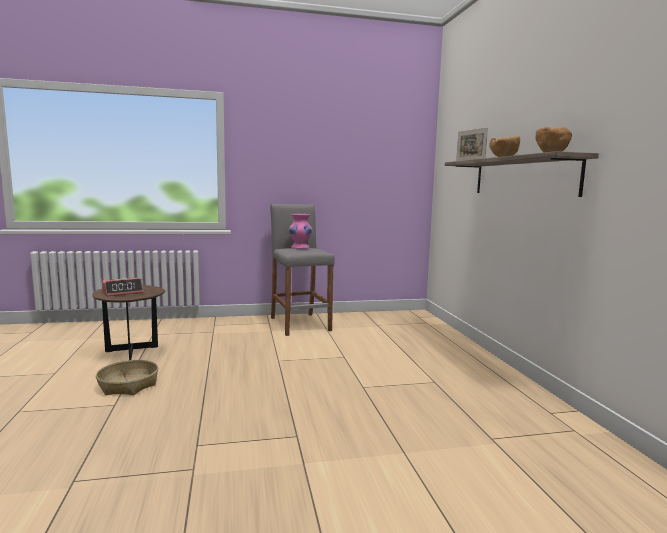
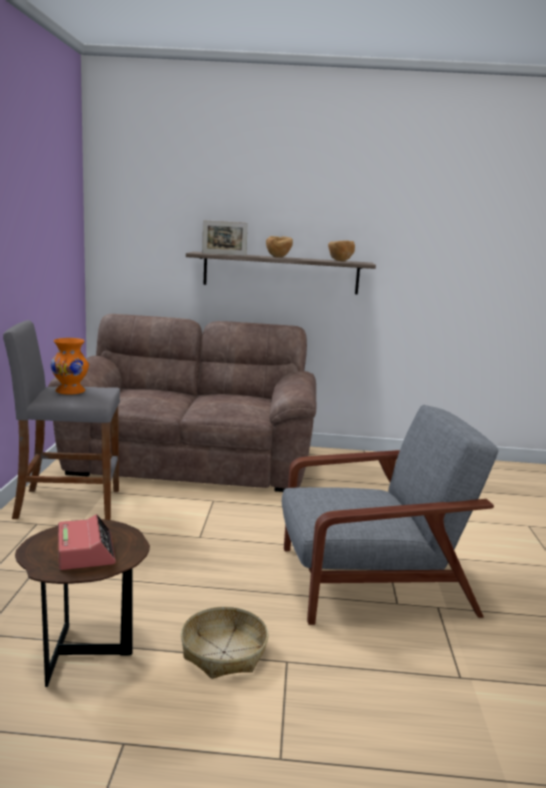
camera: 75 degrees left, 5 degrees up
(235, 430) = (370, 581): none -> grey armchair
(300, 248) = (69, 391): pink vase -> orange vase
(412, 341) = (191, 460): none -> brown sofa

